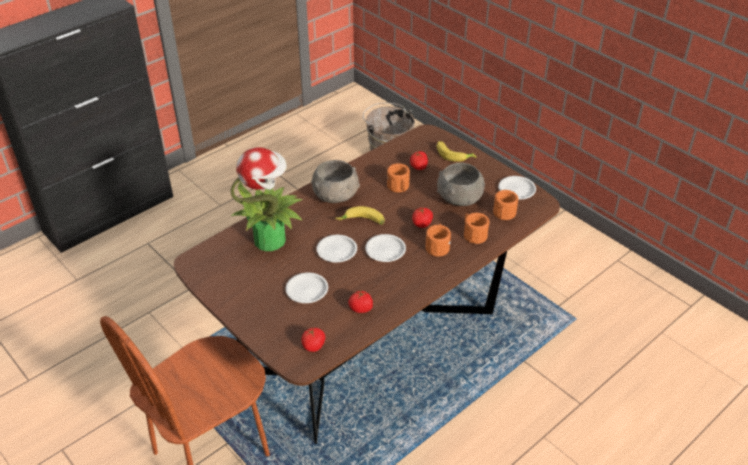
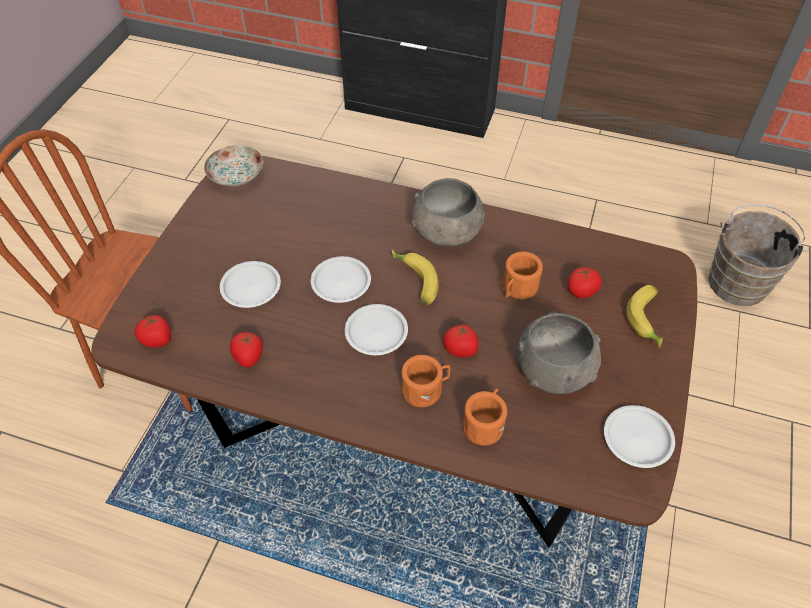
camera: 60 degrees right, 10 degrees up
(198, 265) = (236, 174): none -> plate
(271, 239) = (319, 212): potted plant -> none
(503, 214) = (562, 445): orange mug -> none

